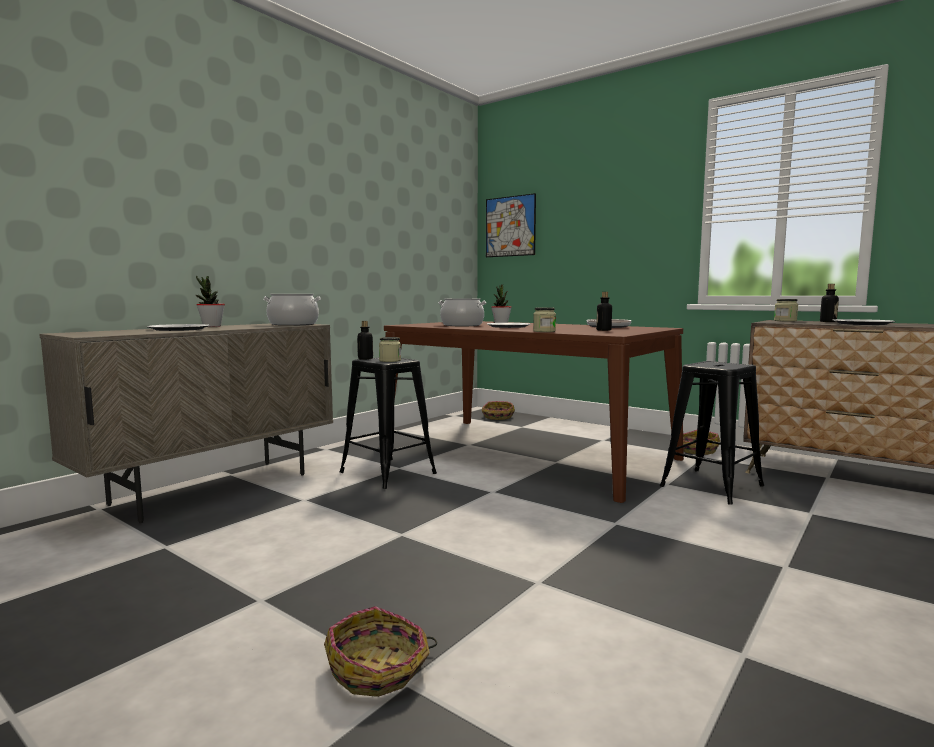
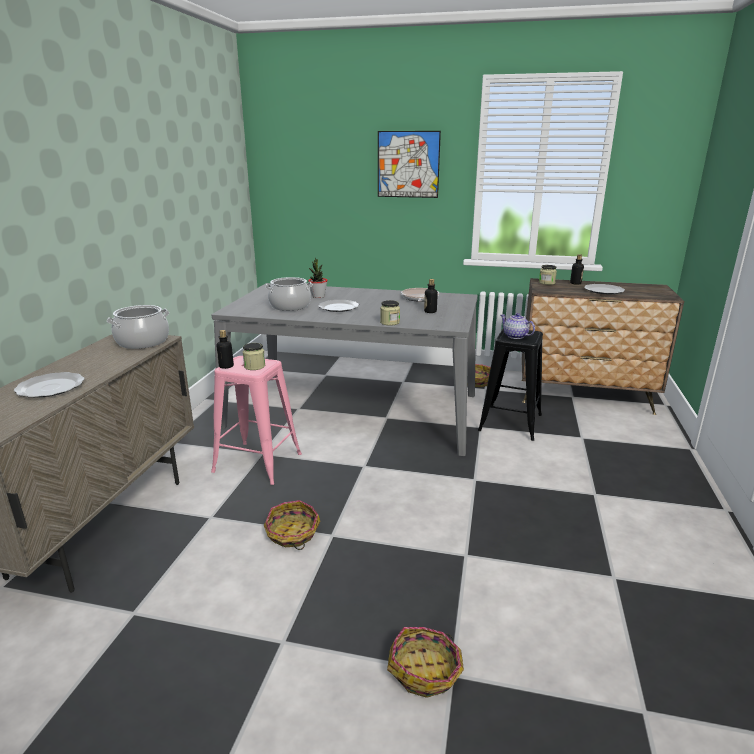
camera: 25 degrees left, 15 degrees up
(211, 326) = (63, 365): potted plant -> none
(388, 473) = (258, 463): black stool -> pink stool
(497, 417) = (294, 364): basket -> basket (292, 534)
(510, 226) = (287, 175): picture -> picture (408, 164)
(525, 452) = (354, 410): brown dining table -> grey dining table
(712, 364) = (515, 336): none -> teapot

